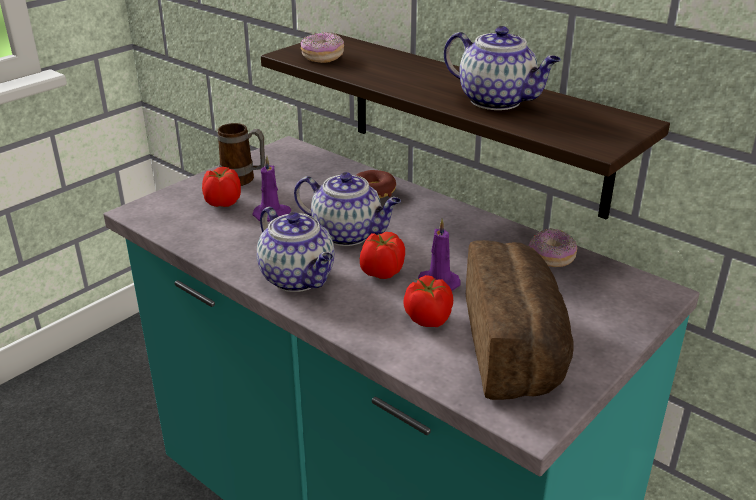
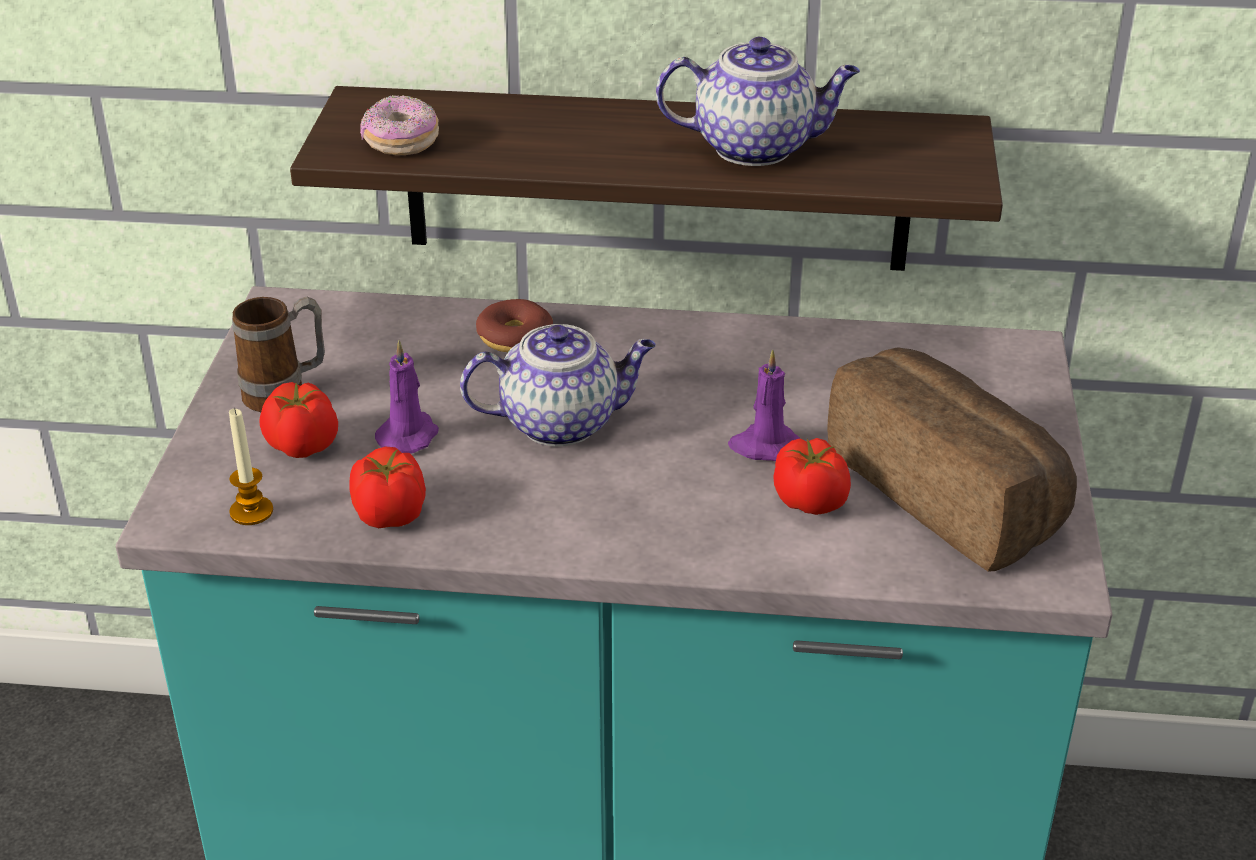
camera: 35 degrees left, 5 degrees up
(168, 220) = (251, 511): none -> candle
(299, 279) = (577, 519): teapot -> none
(381, 272) = (675, 461): tomato -> tomato (389, 515)
(551, 257) = (859, 351): donut -> none

